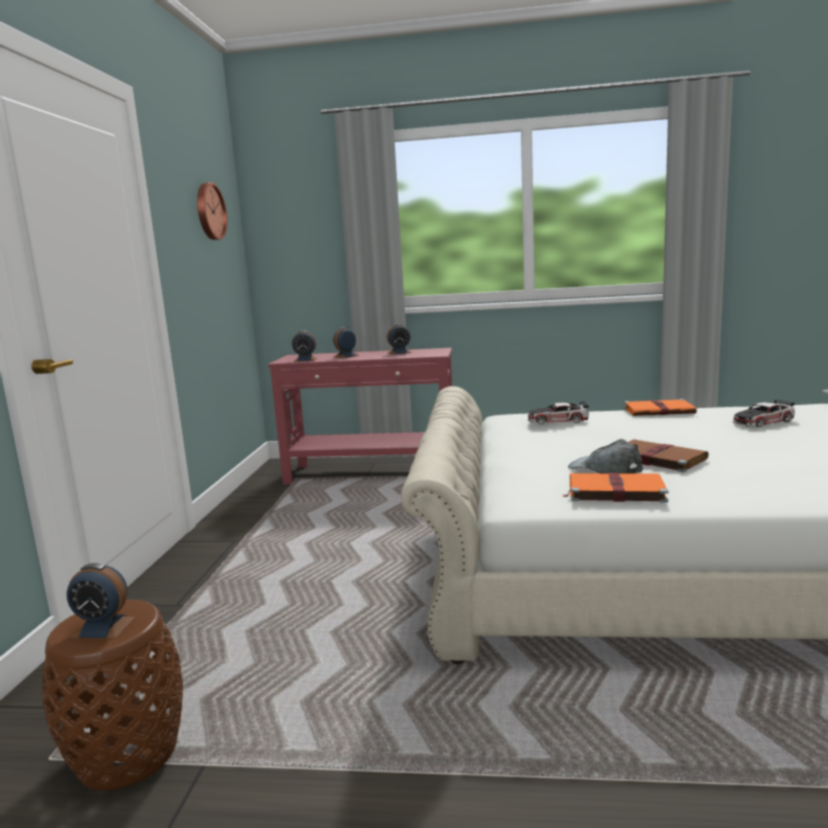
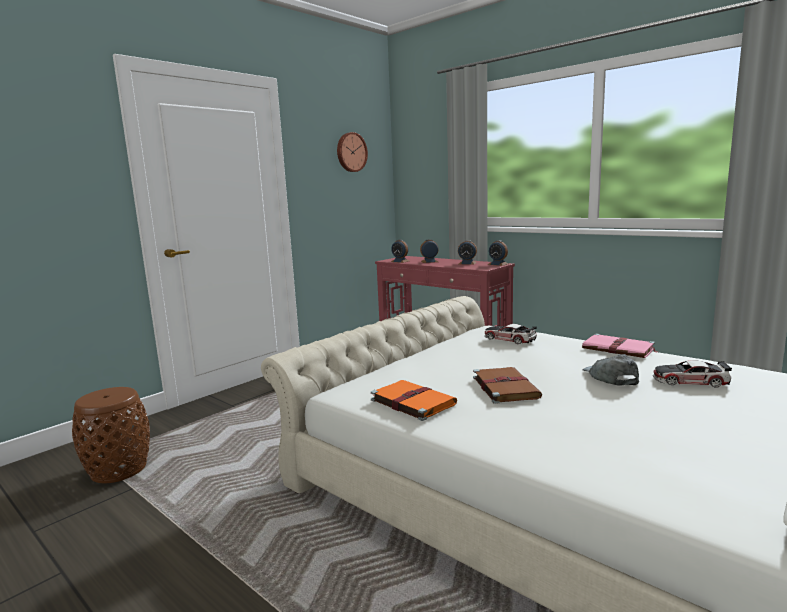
camera: 35 degrees right, 0 degrees up
(104, 627) = (102, 398): alarm clock -> alarm clock (498, 264)
(605, 469) = (448, 384): grey cap -> grey cap (610, 376)
(660, 411) = (619, 349): orange book -> pink book

